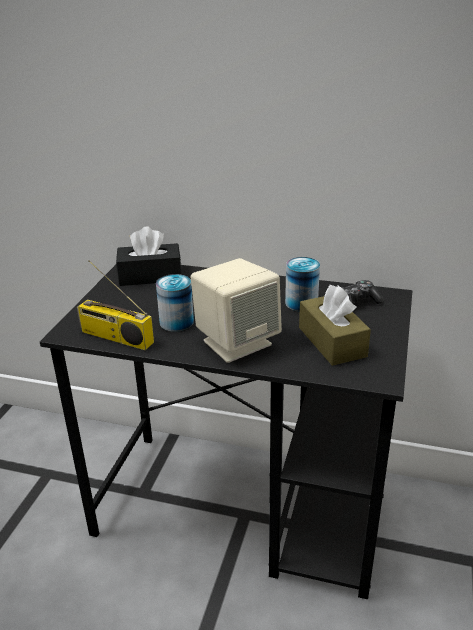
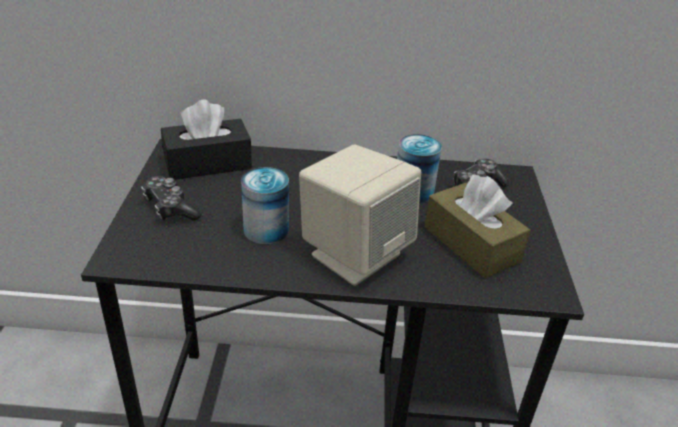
camera: 15 degrees left, 5 degrees up
(113, 304) = (170, 208): none -> game controller
(115, 337) = (189, 259): radio -> none

